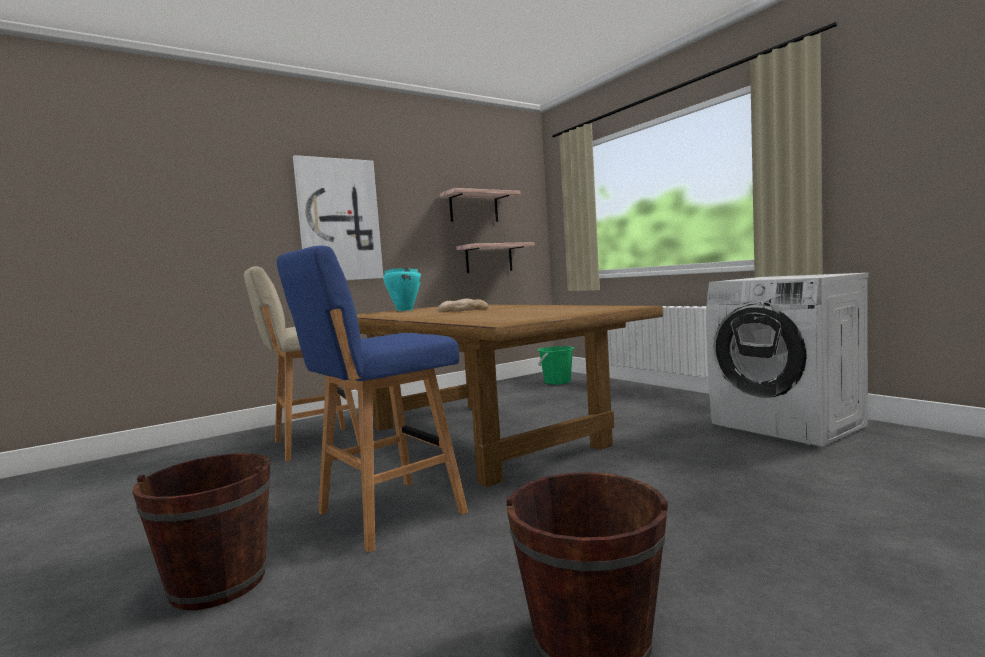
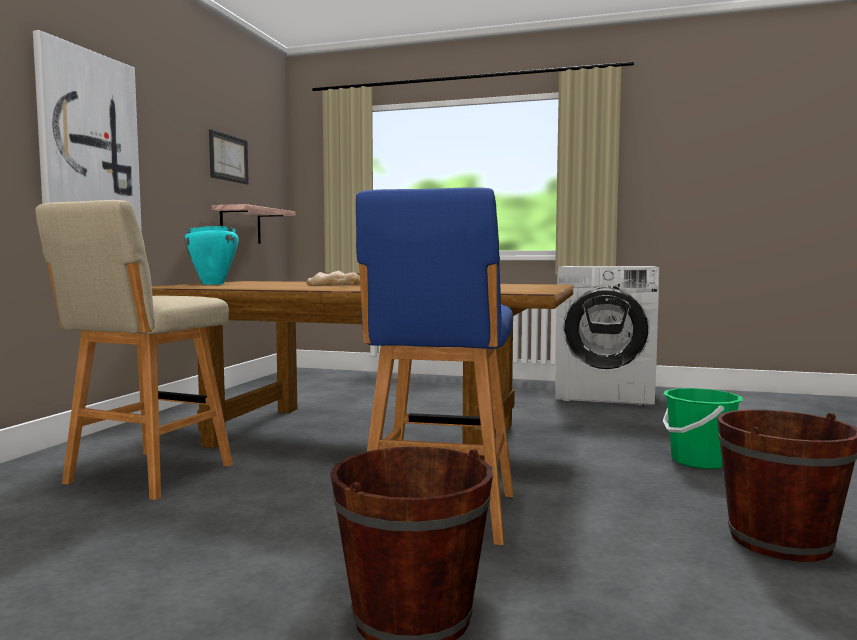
camera: 40 degrees left, 0 degrees up
(474, 208) = (228, 158): shelf -> picture
(557, 382) = (326, 379): green bucket -> green bucket (699, 461)

